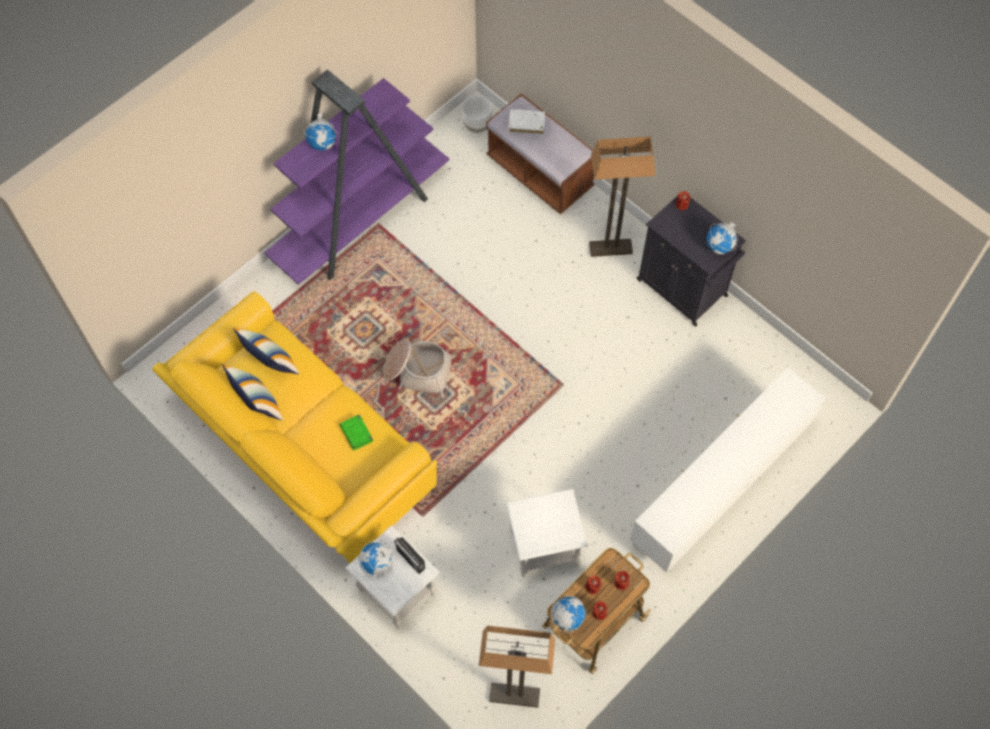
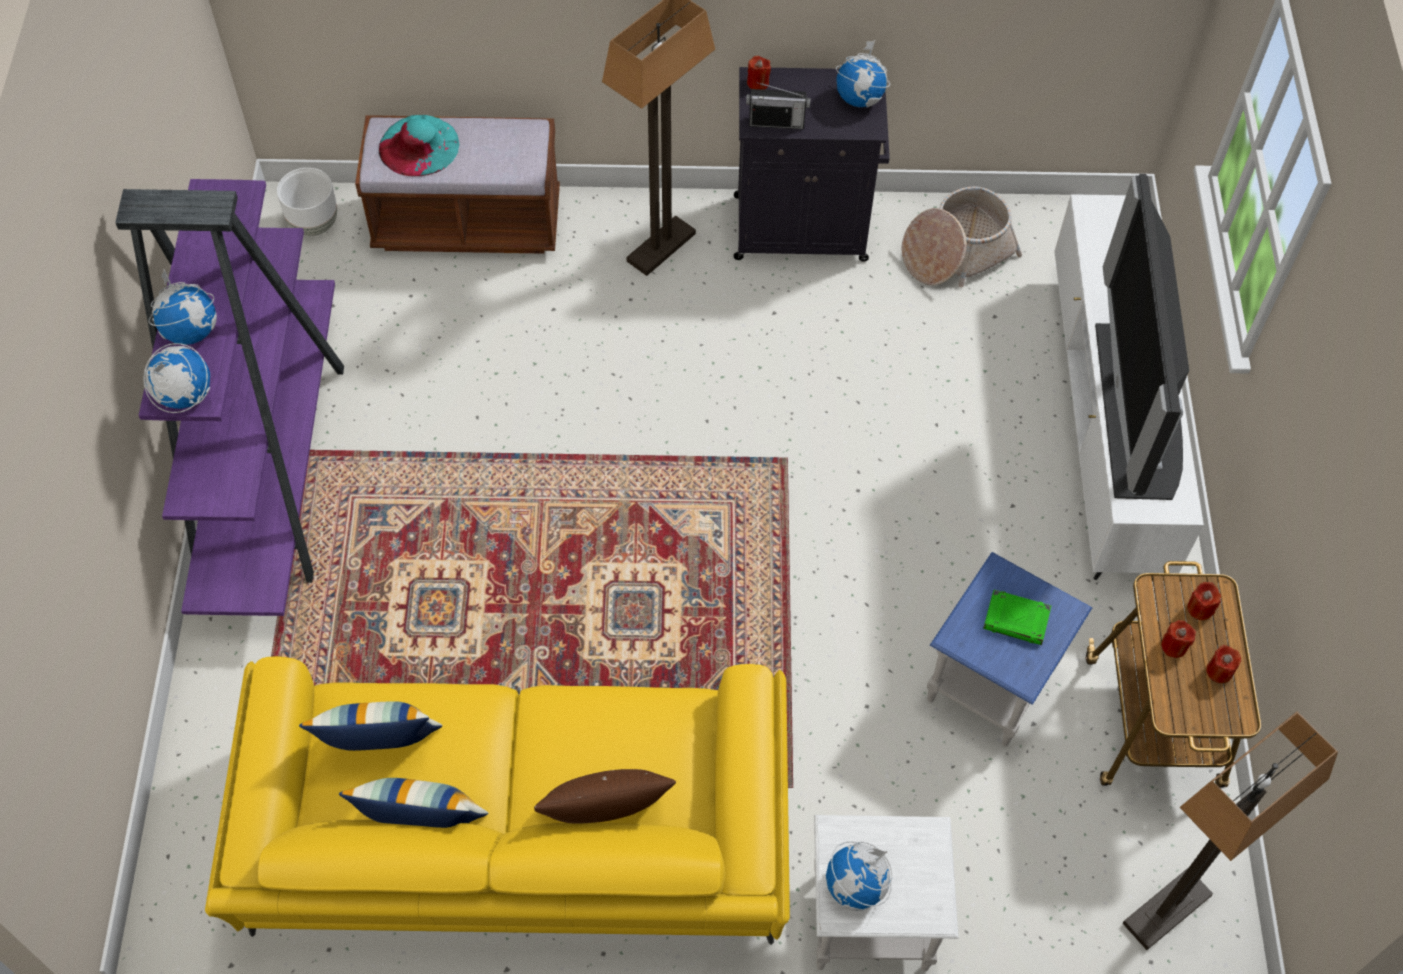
camera: 45 degrees left, 5 degrees down
(320, 459) = (605, 819): none -> brown pillow
(357, 433) = (622, 735): green book -> green book (1017, 620)
(411, 559) = (894, 836): radio -> radio (776, 122)
(417, 371) = (574, 601): basket -> basket (956, 252)
(526, 124) = (419, 146): white book -> turquoise hat
(544, 548) = (991, 683): white side table -> blue side table
(567, 618) = (1191, 714): globe -> globe (184, 396)
(702, 484) = (1137, 410): none -> television

